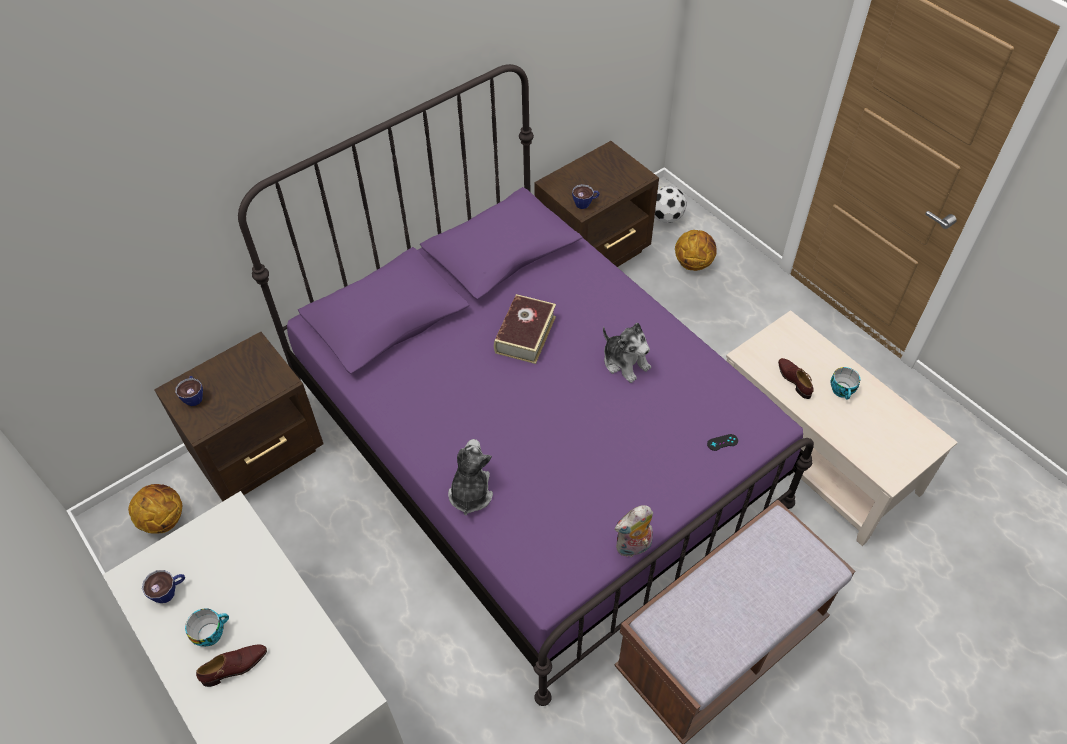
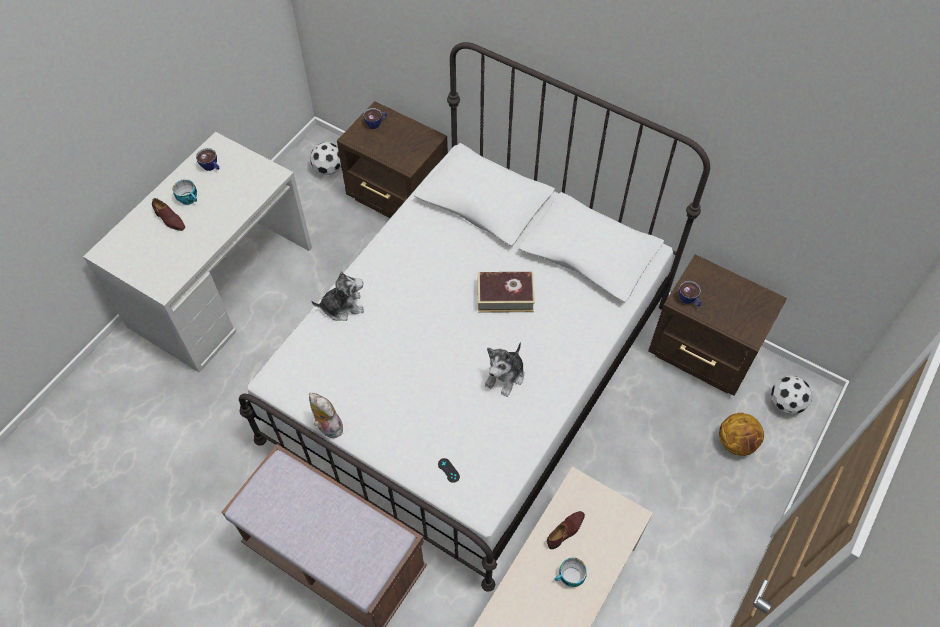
camera: 70 degrees right, 5 degrees up
(163, 519) = (329, 169): basketball -> football
(534, 447) = (470, 370): purple bed -> white bed

